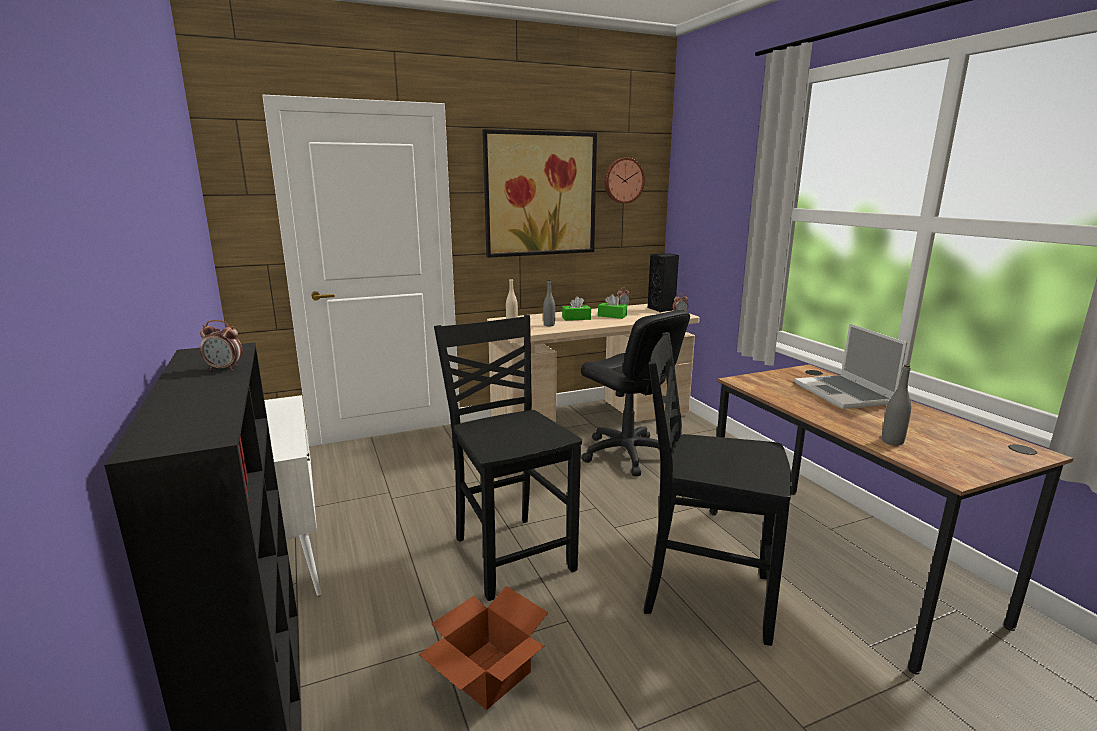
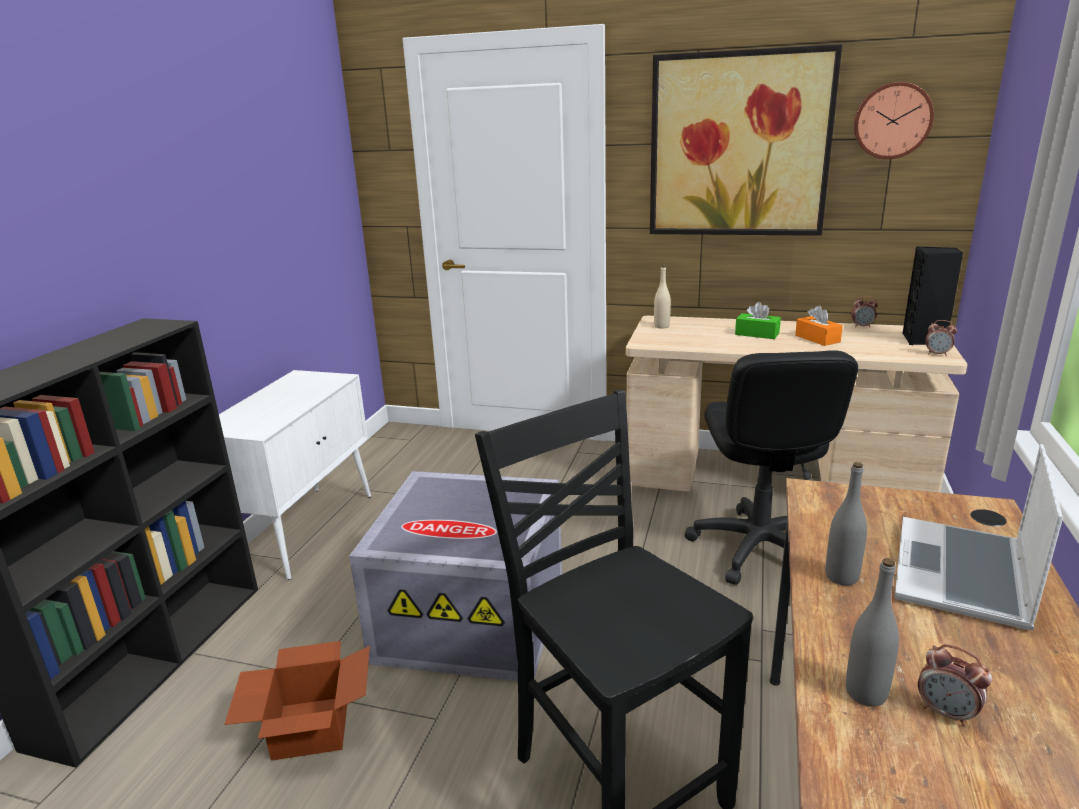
camera: 40 degrees right, 5 degrees up
(225, 369) = (114, 346): alarm clock -> alarm clock (946, 713)
(511, 553) = (475, 615): black chair -> grey storage box
(549, 325) = (701, 338): grey bottle -> grey bottle (841, 577)
(612, 316) = (817, 338): green tissue box -> orange tissue box

